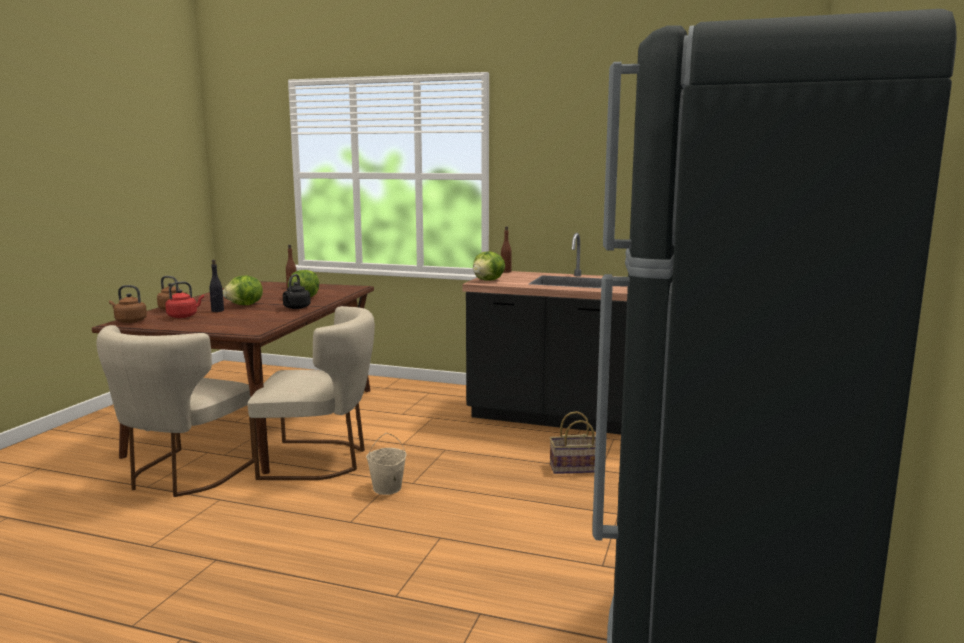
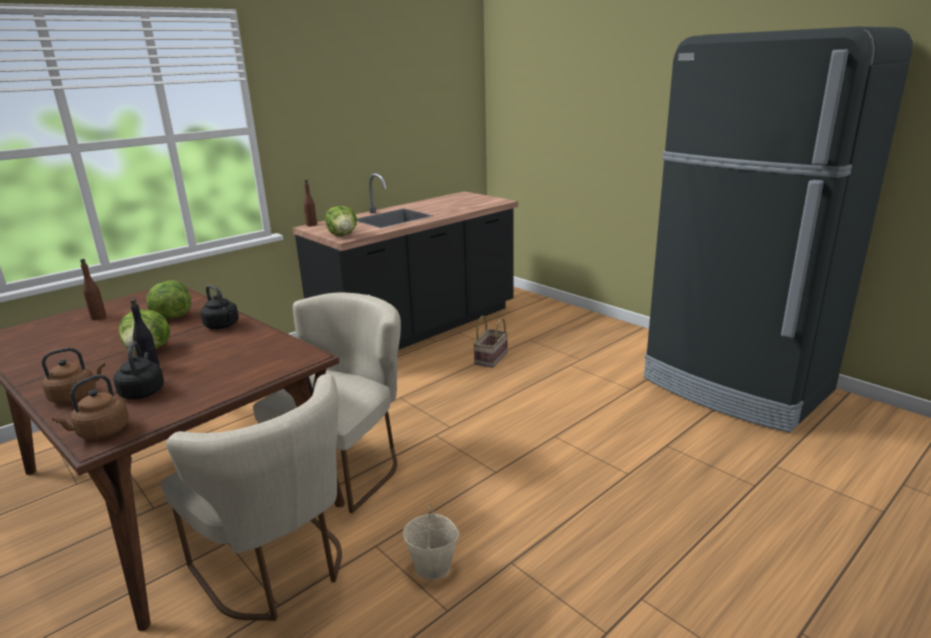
camera: 60 degrees left, 10 degrees up
(184, 316) = (143, 391): red kettle -> black kettle
(387, 488) = (449, 441): beige bucket -> beige bucket (433, 566)

